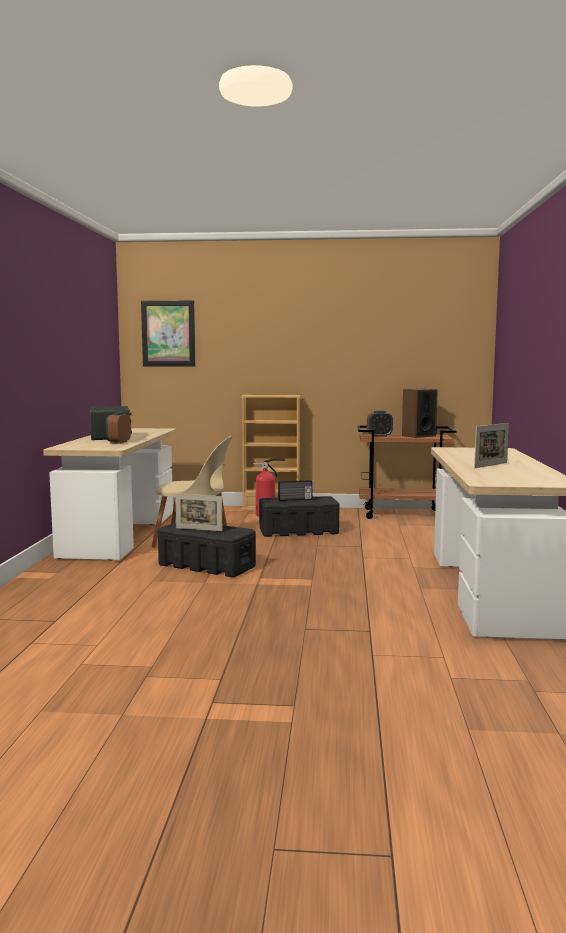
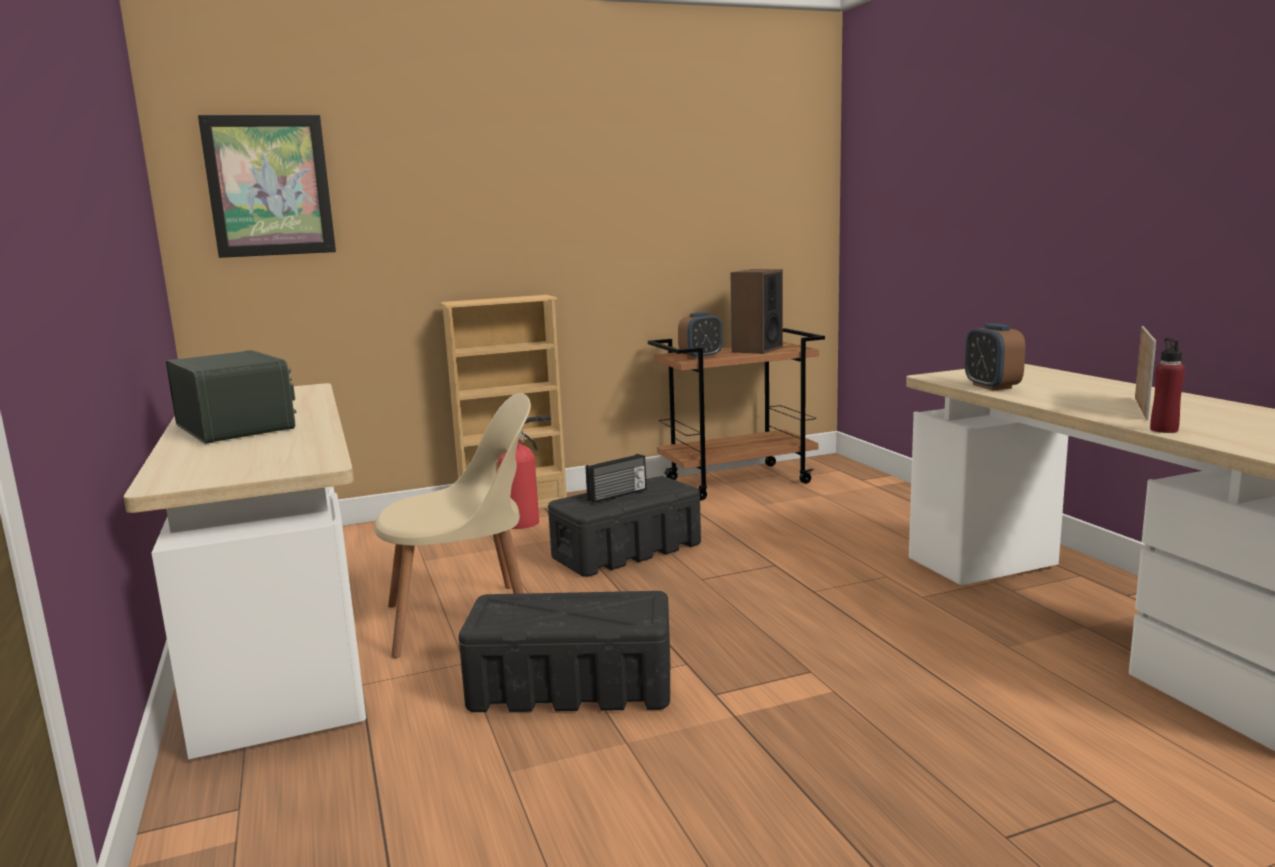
camera: 25 degrees left, 5 degrees up
(118, 442) = (289, 442): alarm clock -> alarm clock (992, 386)
(199, 529) = (557, 618): picture frame -> none
(466, 471) = (1164, 430): none -> red bottle

